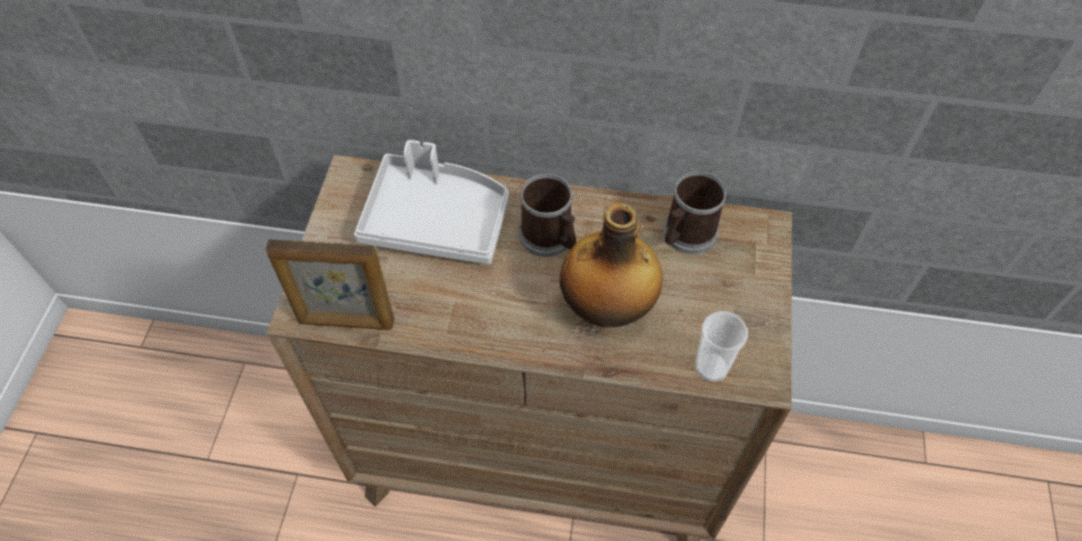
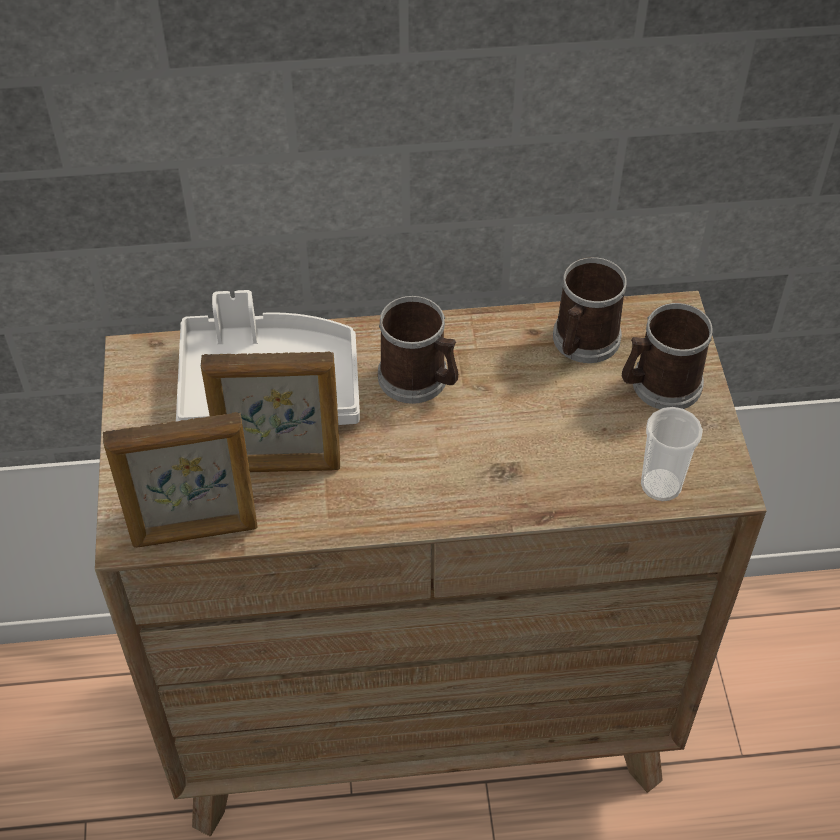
camera: 15 degrees left, 5 degrees down
(425, 284) = (280, 466): none -> picture frame
(607, 308) = (516, 446): bottle -> none
(735, 284) = (659, 385): none -> mug

